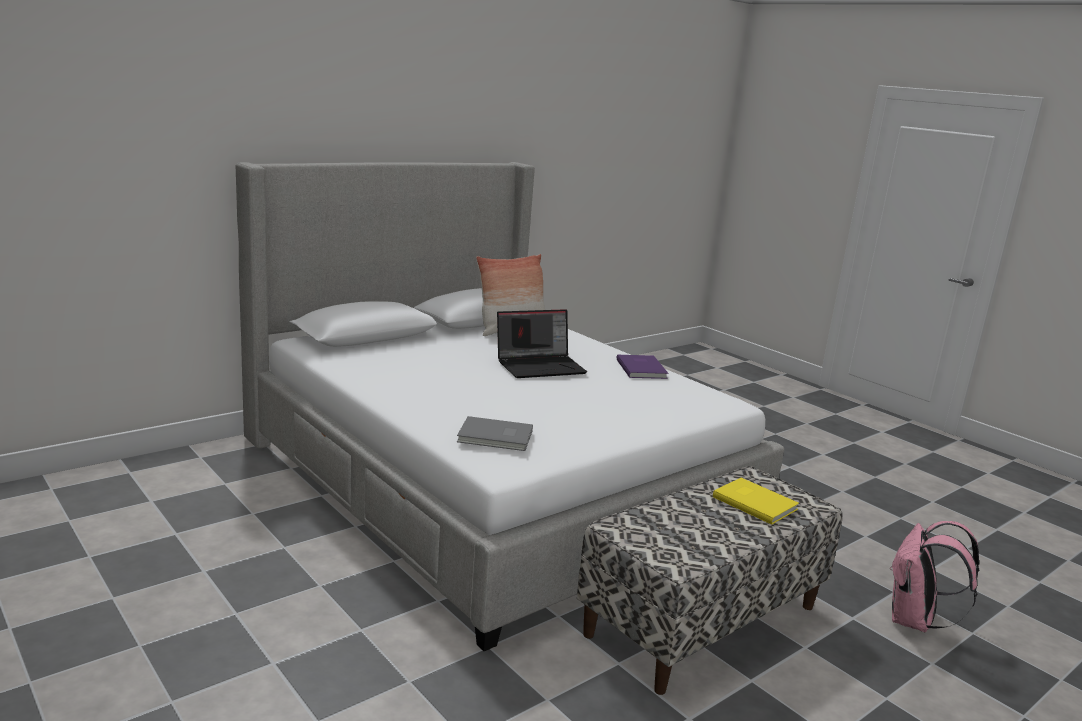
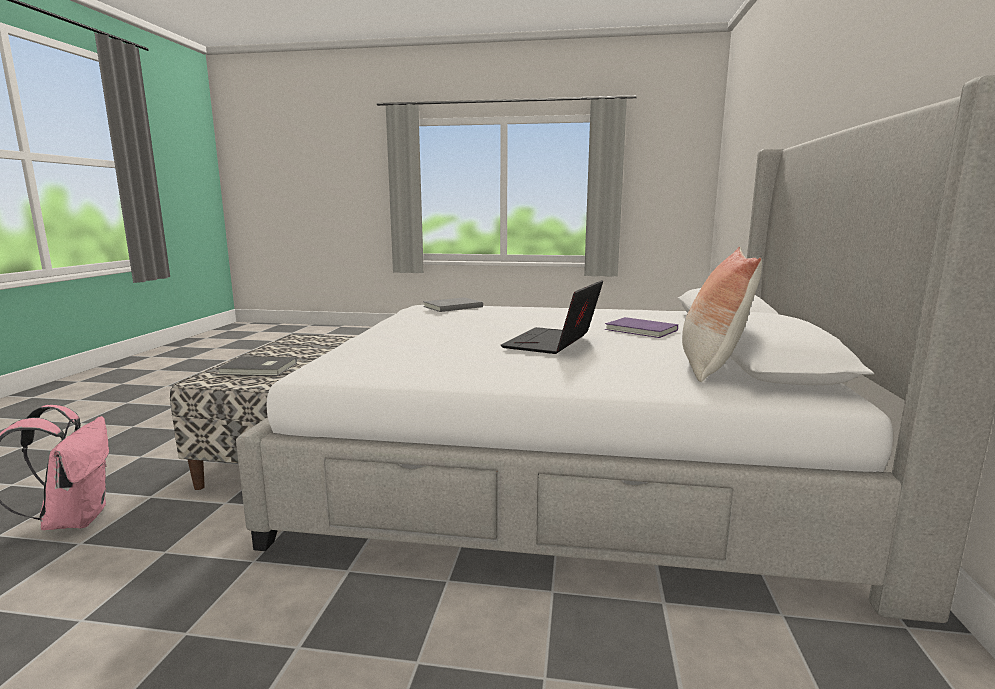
camera: 140 degrees right, 5 degrees down
(642, 368) = (469, 373): purple book -> purple book (641, 330)
(754, 502) = (258, 369): yellow book -> grey book

